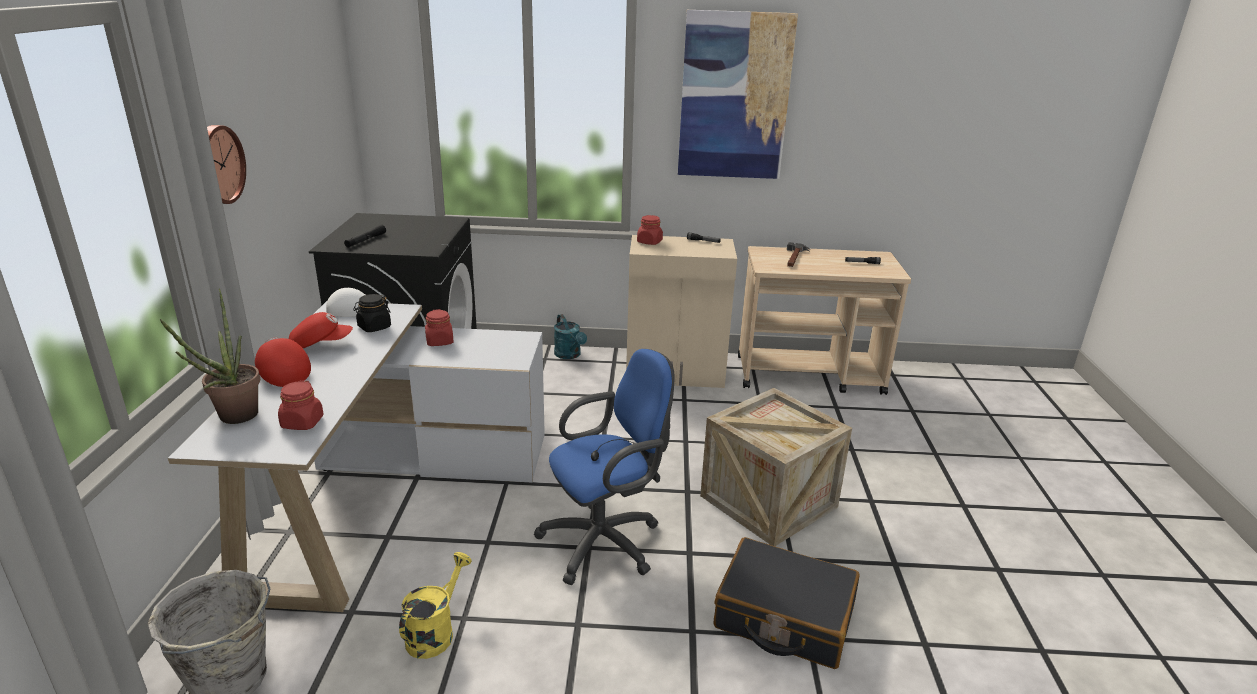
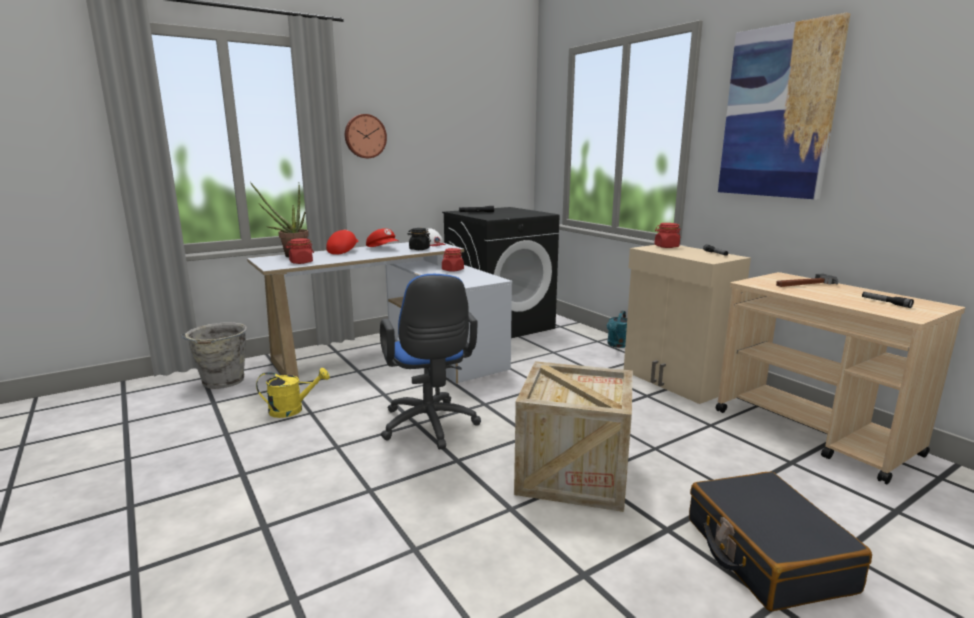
camera: 55 degrees right, 10 degrees down
(606, 541) = (430, 427): blue office chair -> blue office chair turned 45 degrees clockwise
(783, 617) = (428, 528): black suitcase -> black suitcase (766, 554)

